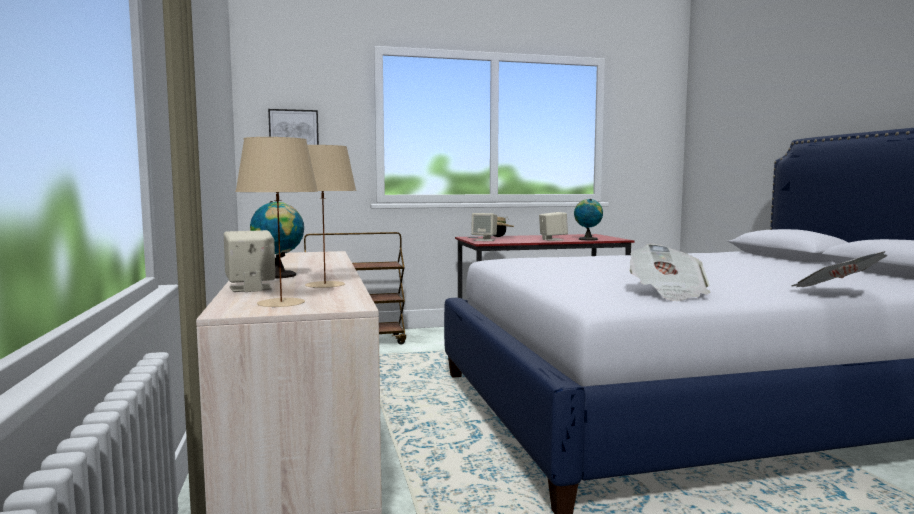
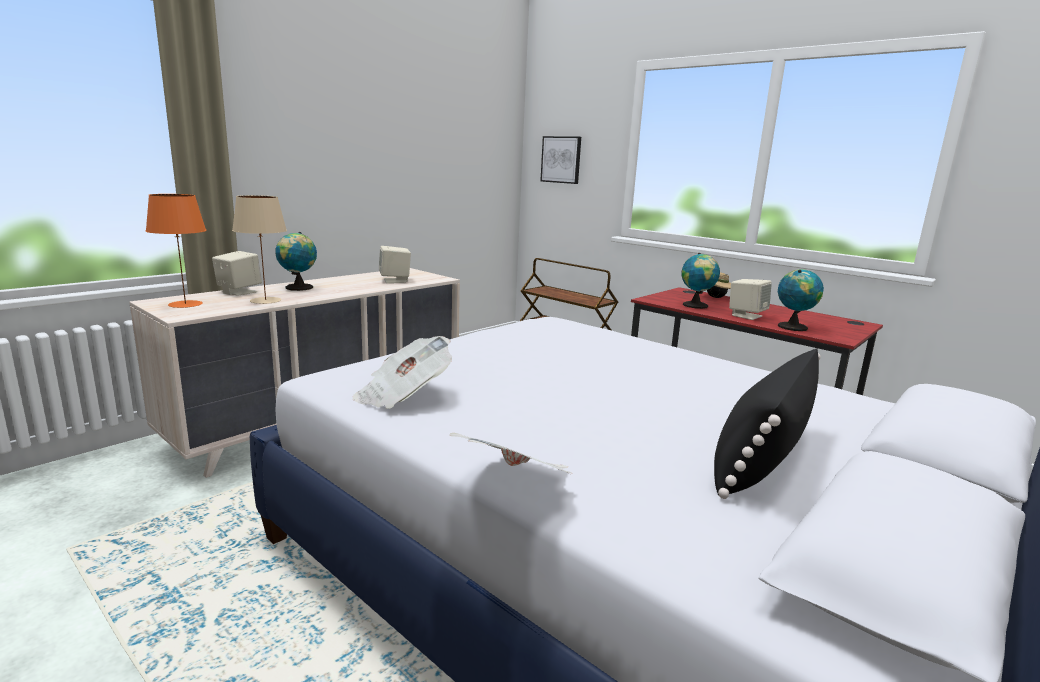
camera: 55 degrees right, 10 degrees up
(281, 302) = (186, 304): beige table lamp -> orange table lamp
(484, 240) = (670, 297): beige speaker -> beige speaker (395, 280)
(515, 240) = (696, 306): none -> globe
(793, 269) = (761, 456): none -> black pillow

